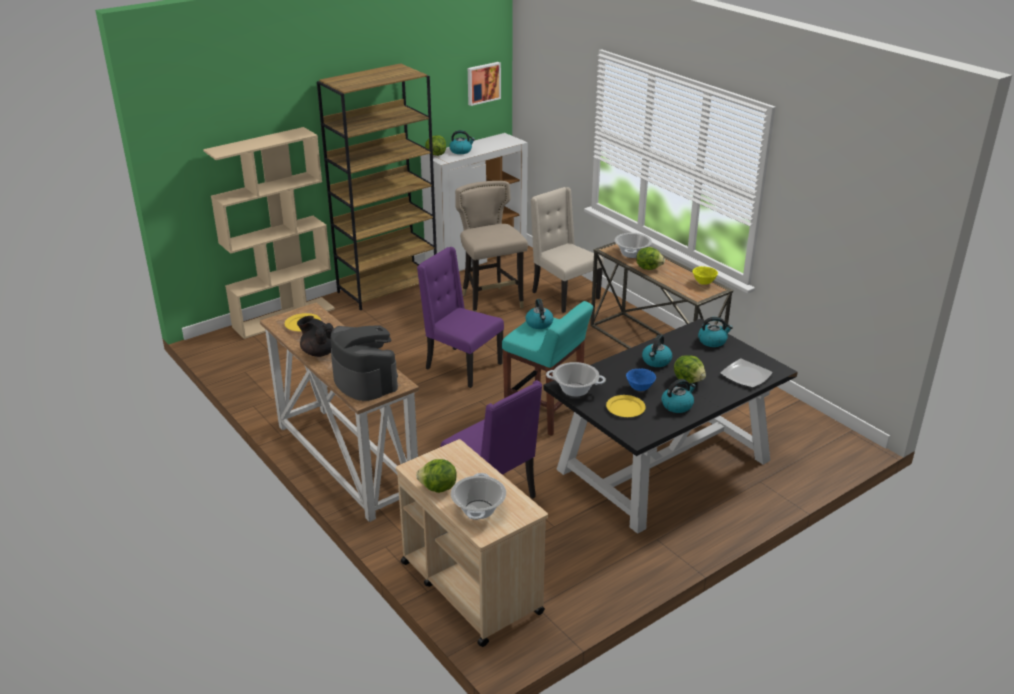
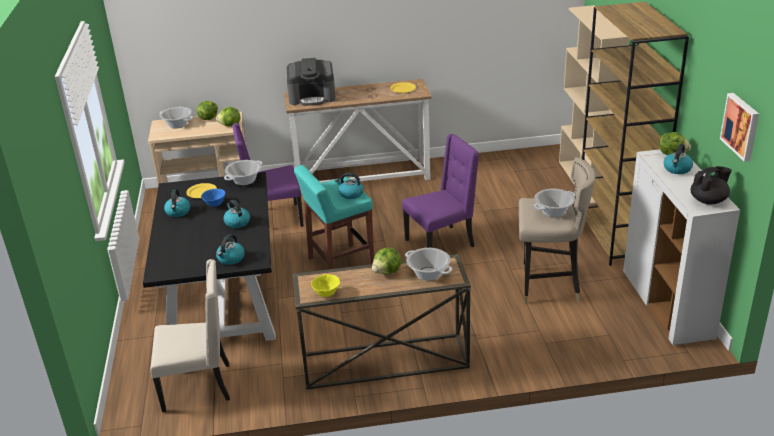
camera: 120 degrees right, 0 degrees up
(319, 352) = (360, 90): black teapot -> black teapot (708, 200)
(491, 229) = (554, 211): none -> cooking pot
(563, 295) = (536, 339): beige chair -> beige chair (199, 386)
(689, 380) = (198, 227): lettuce -> lettuce (230, 125)
(745, 375) = (170, 255): plate -> none

